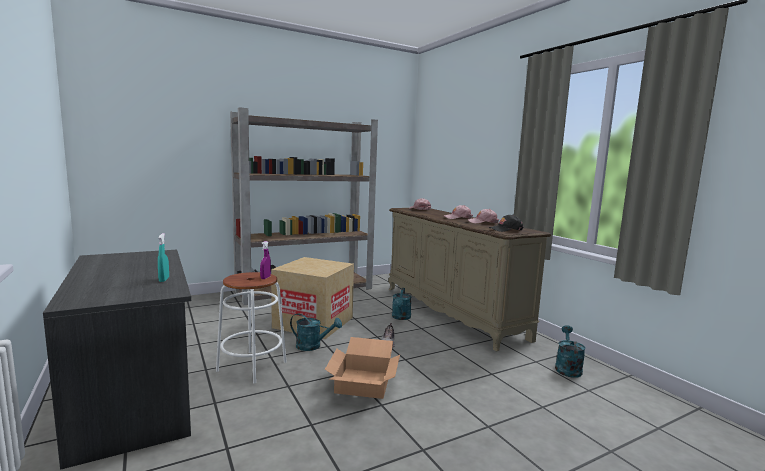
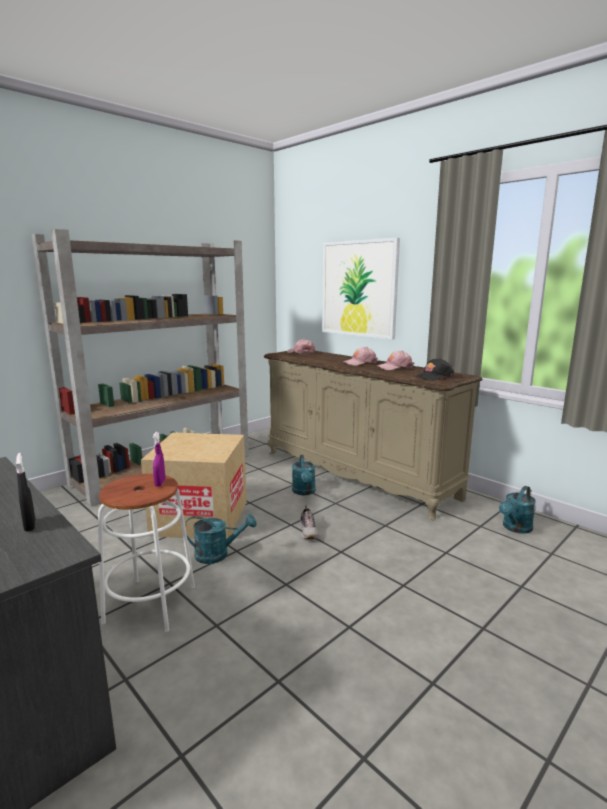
camera: 15 degrees left, 5 degrees up
(164, 279) = (30, 525): turquoise spray bottle -> black spray bottle
(362, 382) = (308, 597): cardboard box -> none
(470, 160) = (359, 288): none -> picture
(567, 368) = (515, 528): turquoise watering can -> turquoise watering can turned 135 degrees counterclockwise

